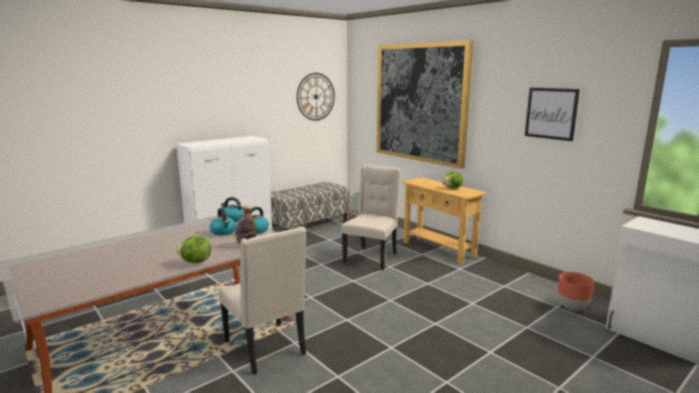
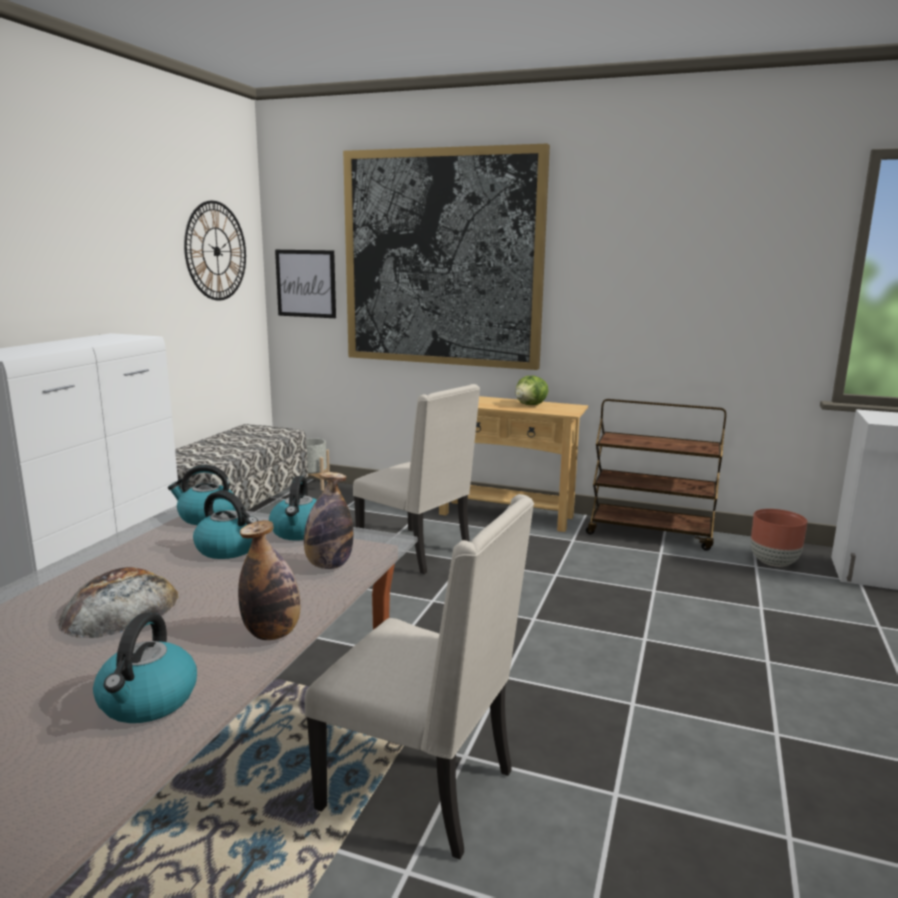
camera: 30 degrees left, 0 degrees up
(137, 272) = (148, 701): none -> kettle
(166, 244) = (120, 607): none -> bread
(195, 262) = (272, 633): lettuce -> bottle
(371, 257) = (417, 552): beige chair -> beige chair turned 135 degrees clockwise
(512, 275) = (650, 533): none -> brown cart
(551, 113) = (697, 266): picture -> picture (306, 283)

